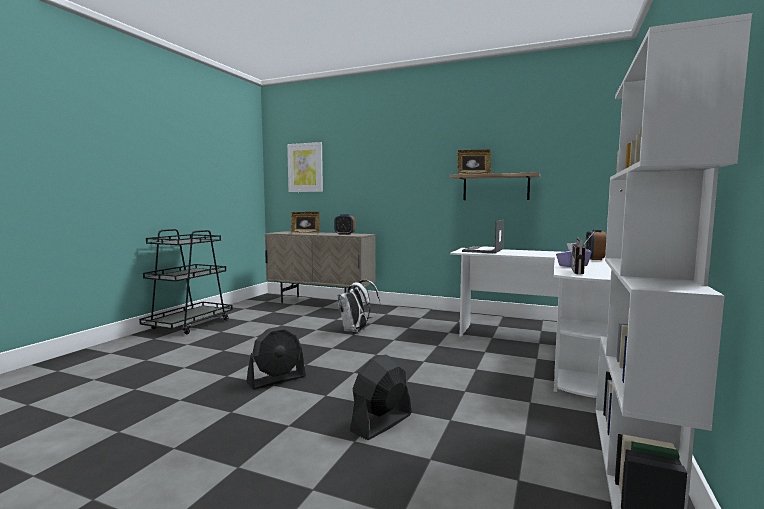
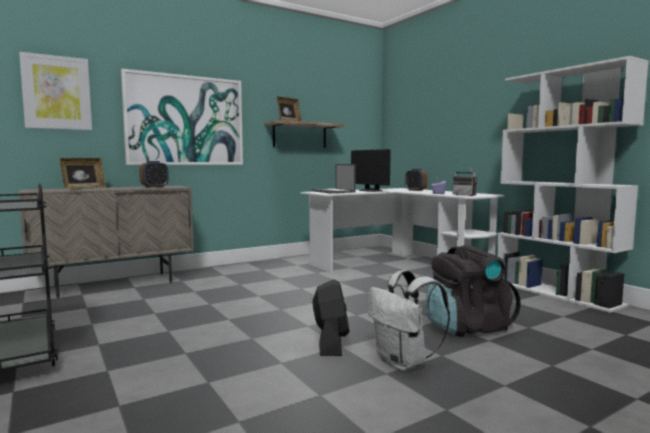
camera: 55 degrees left, 0 degrees up
(356, 330) = (249, 292): white backpack -> white backpack (404, 363)
(381, 423) = (466, 327): black fan -> black backpack
(384, 180) = (185, 120): none -> picture
(535, 253) = (370, 190): none -> monitor

